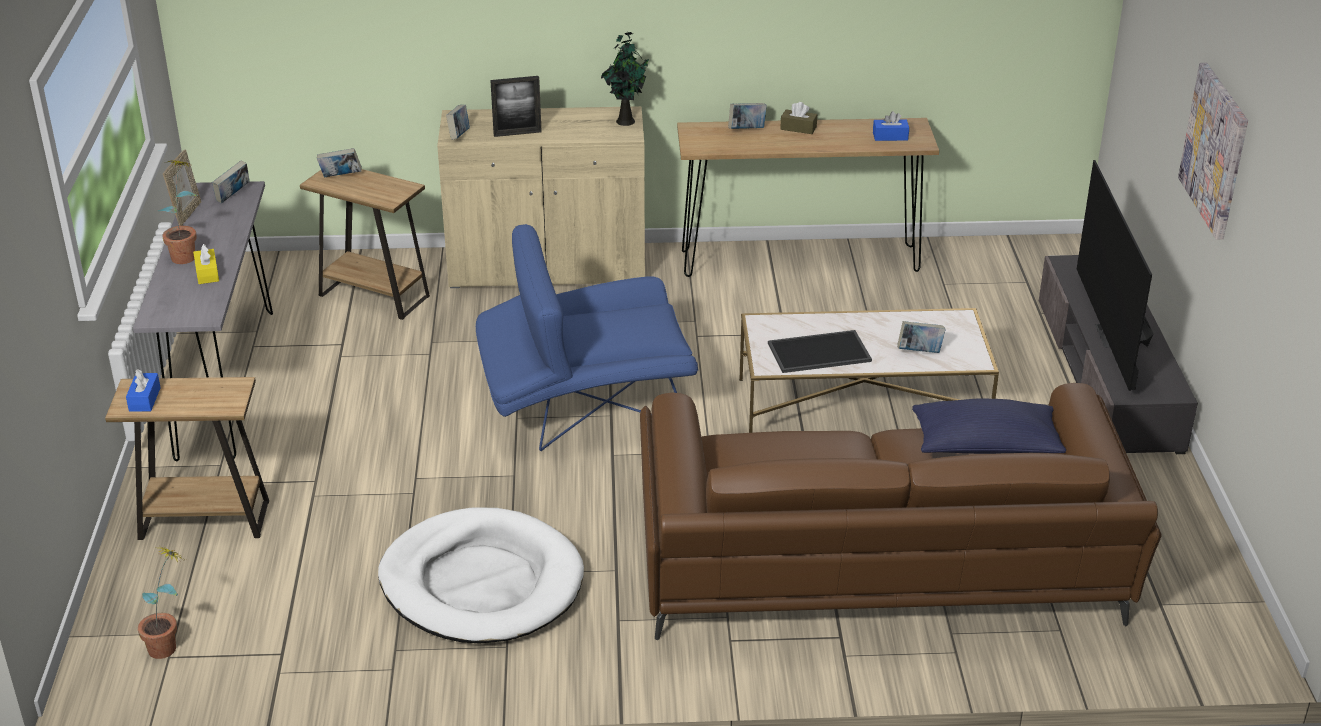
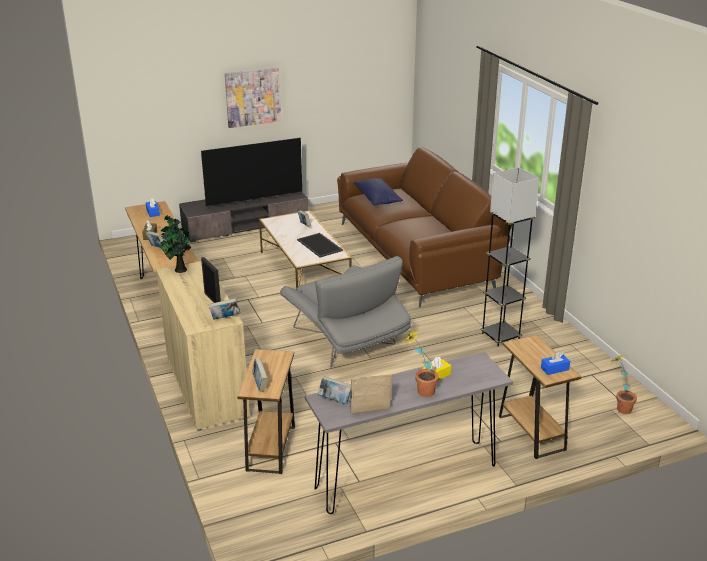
camera: 110 degrees left, 5 degrees down
(481, 583) = (500, 336): white dog bed -> grey floor lamp
(585, 405) = (346, 341): blue armchair -> grey armchair

